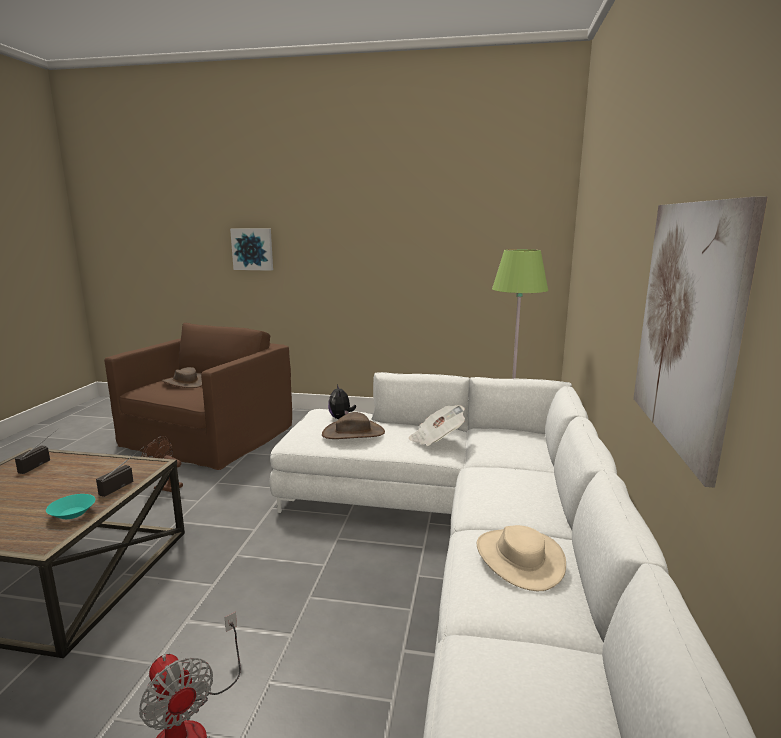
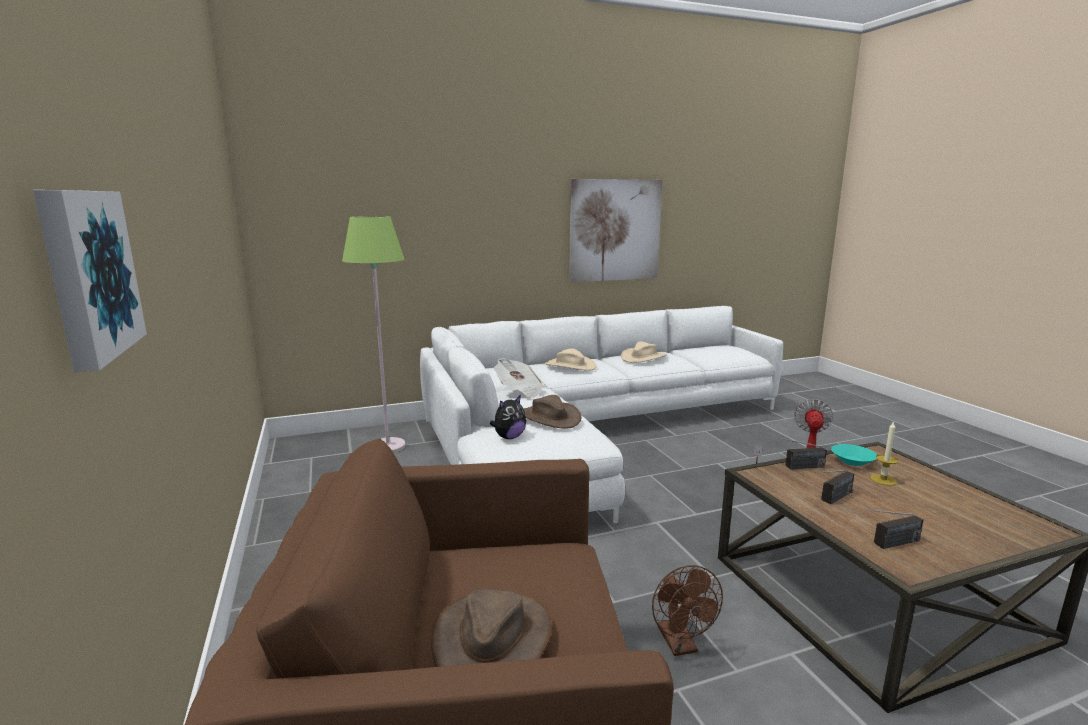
camera: 120 degrees left, 0 degrees up
(40, 508) = (883, 480): none -> candle
(83, 473) = (832, 500): none -> radio
(507, 482) = (570, 366): none -> beige hat

